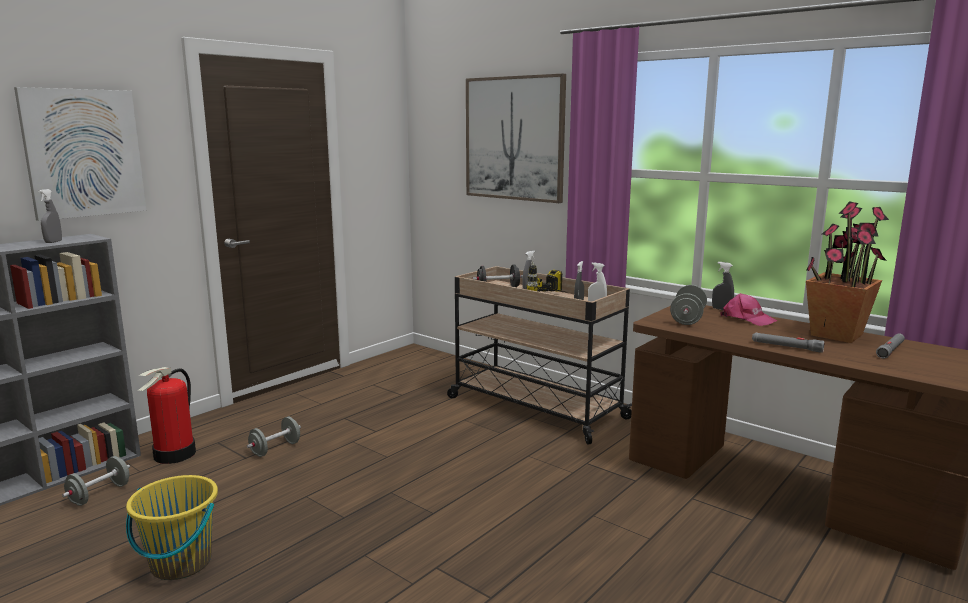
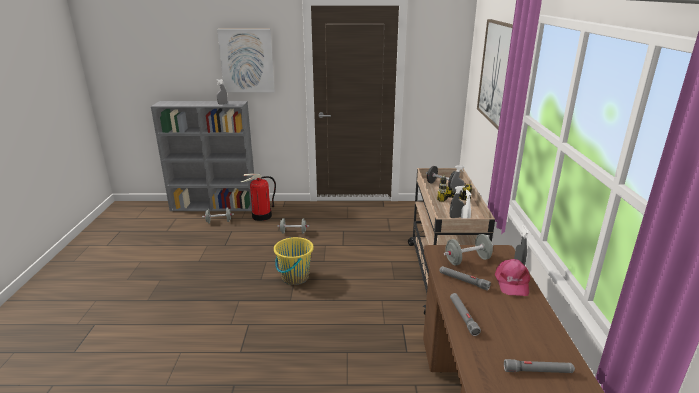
camera: 50 degrees right, 10 degrees up
(180, 563) = (194, 264): yellow bucket -> yellow bucket (295, 277)
(724, 330) = (463, 281): none -> grey flashlight
(836, 334) = (539, 333): potted plant -> none

